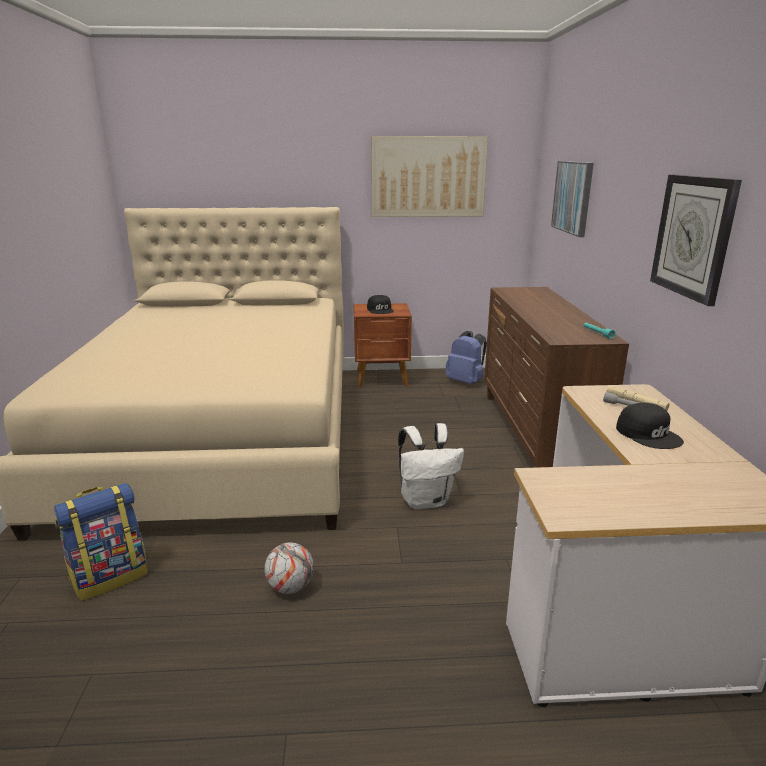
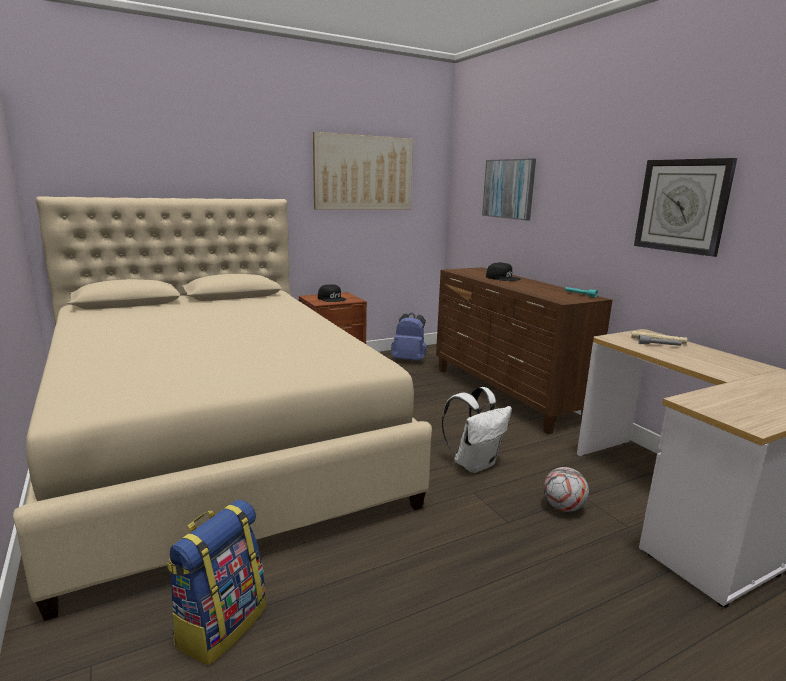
camera: 25 degrees left, 5 degrees down
(290, 587) = (433, 574): football -> football (563, 507)
(648, 434) = (702, 360): black cap -> black cap (502, 278)

